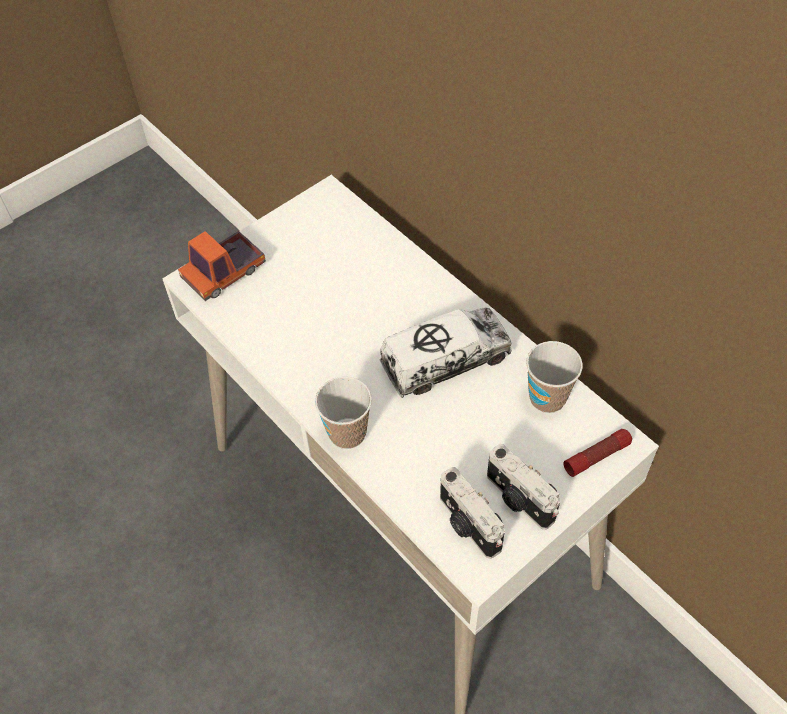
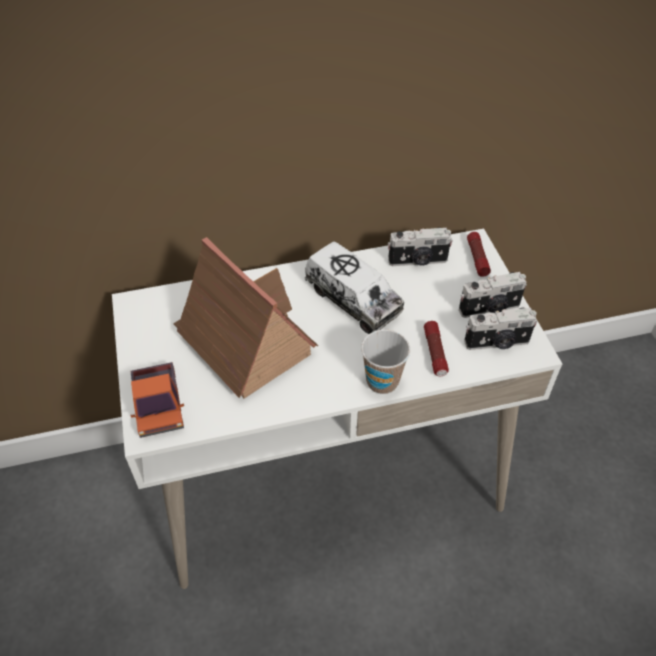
camera: 65 degrees left, 5 degrees down
(332, 296) = (243, 341): none -> toy house
(415, 467) = (435, 353): none -> flashlight
(445, 361) = (353, 300): toy truck -> toy truck turned 135 degrees clockwise
(547, 398) = (418, 261): cup -> camera

